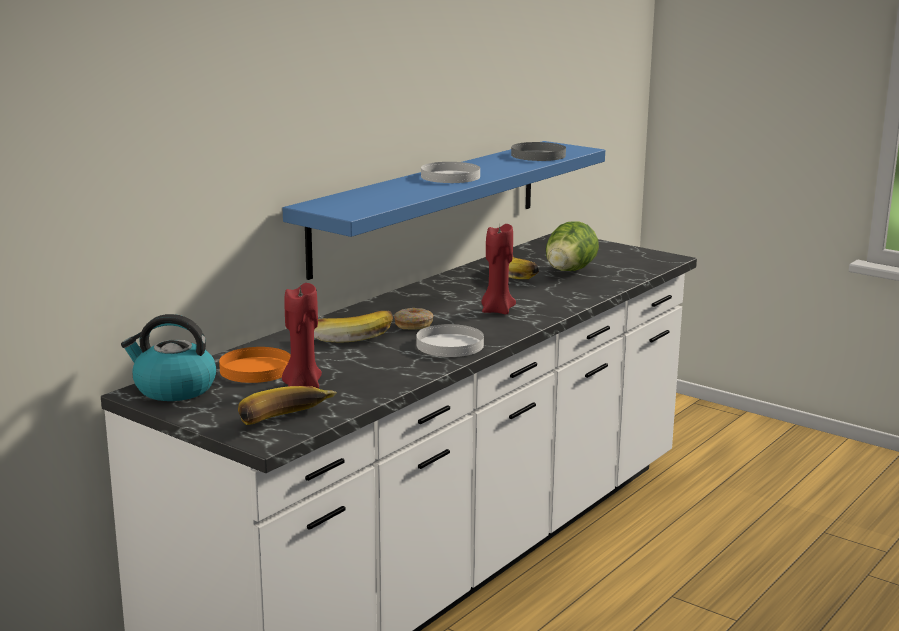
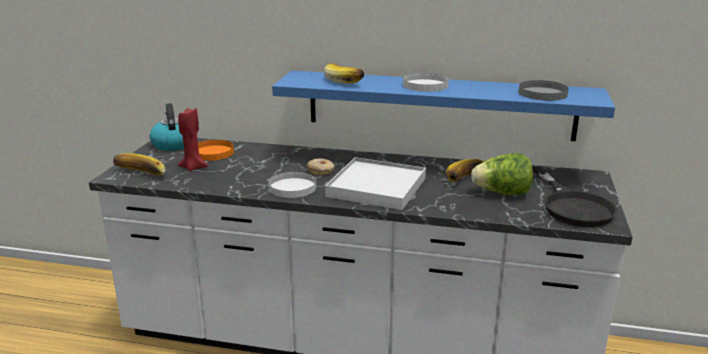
camera: 65 degrees right, 5 degrees up
(349, 336) = (284, 160): banana -> banana (345, 80)
(497, 310) = (377, 187): red candle -> white tray
(621, 258) = (572, 205): none -> black frying pan

